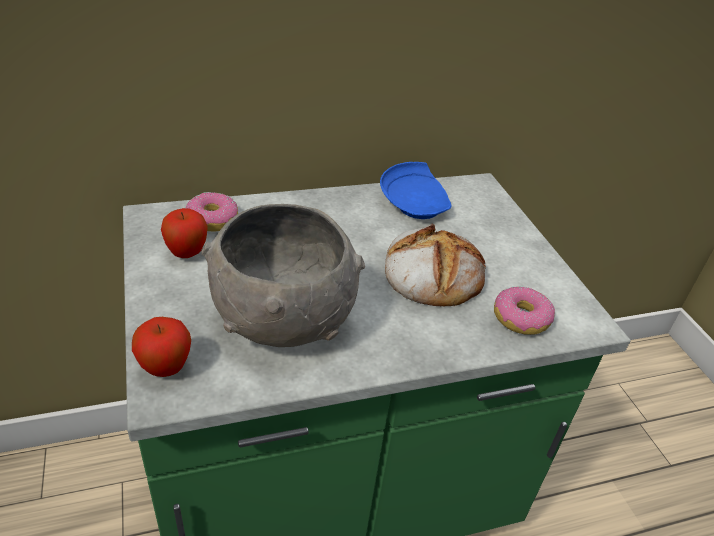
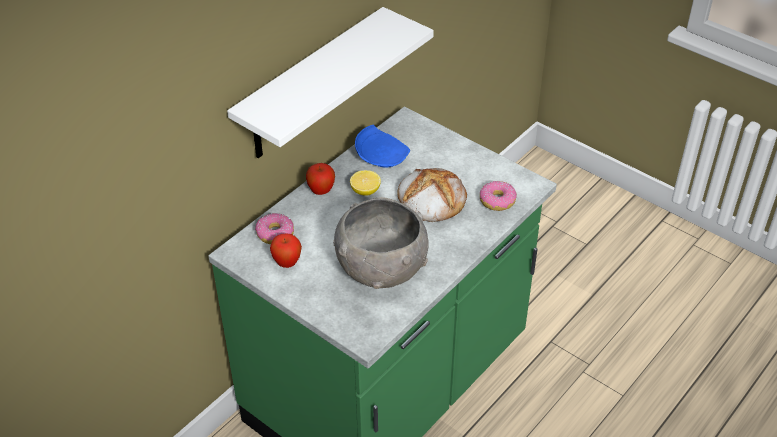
camera: 30 degrees left, 5 degrees up
(166, 369) = (352, 327): apple -> apple (321, 191)
(345, 58) = (311, 86): none -> white shelf
(359, 227) = (365, 191): none -> lemon

